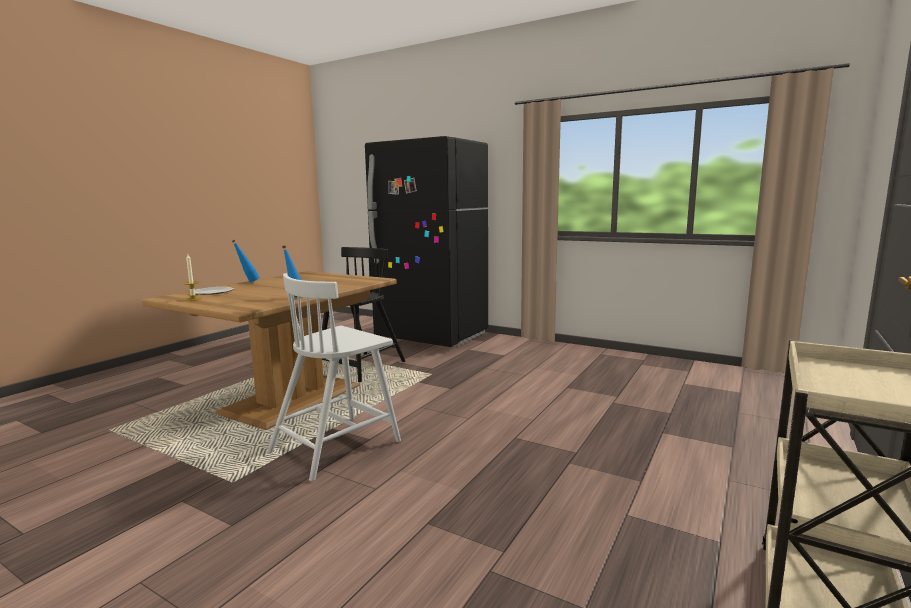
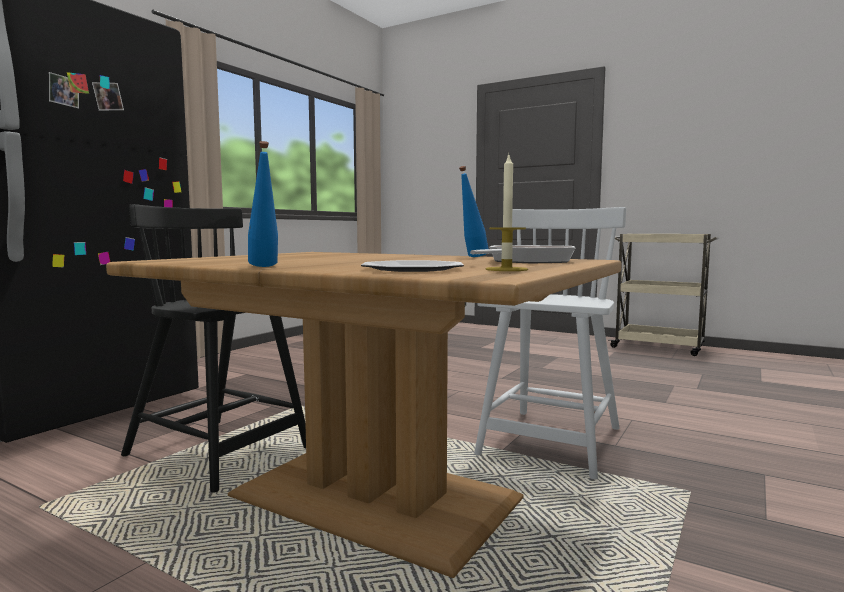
camera: 90 degrees left, 5 degrees down
(243, 302) = (526, 261): none -> frying pan
(337, 445) = (551, 443): white chair -> white chair turned 105 degrees counterclockwise

